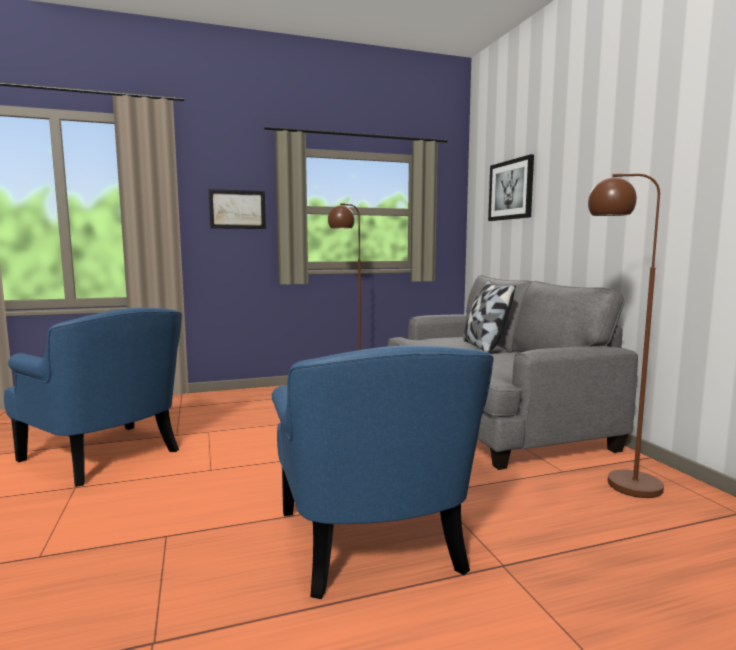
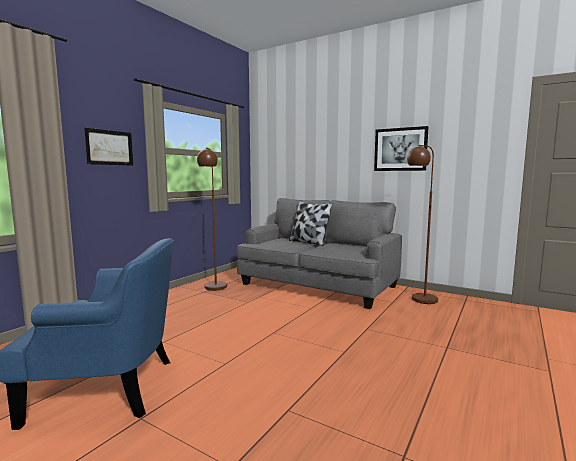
camera: 40 degrees left, 0 degrees up
(373, 541) = (389, 360): blue armchair -> none
(511, 190) = (294, 144): picture -> picture (400, 149)

